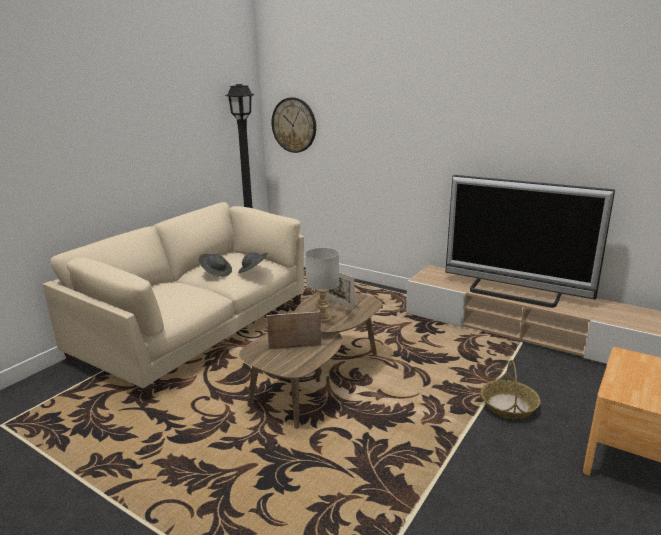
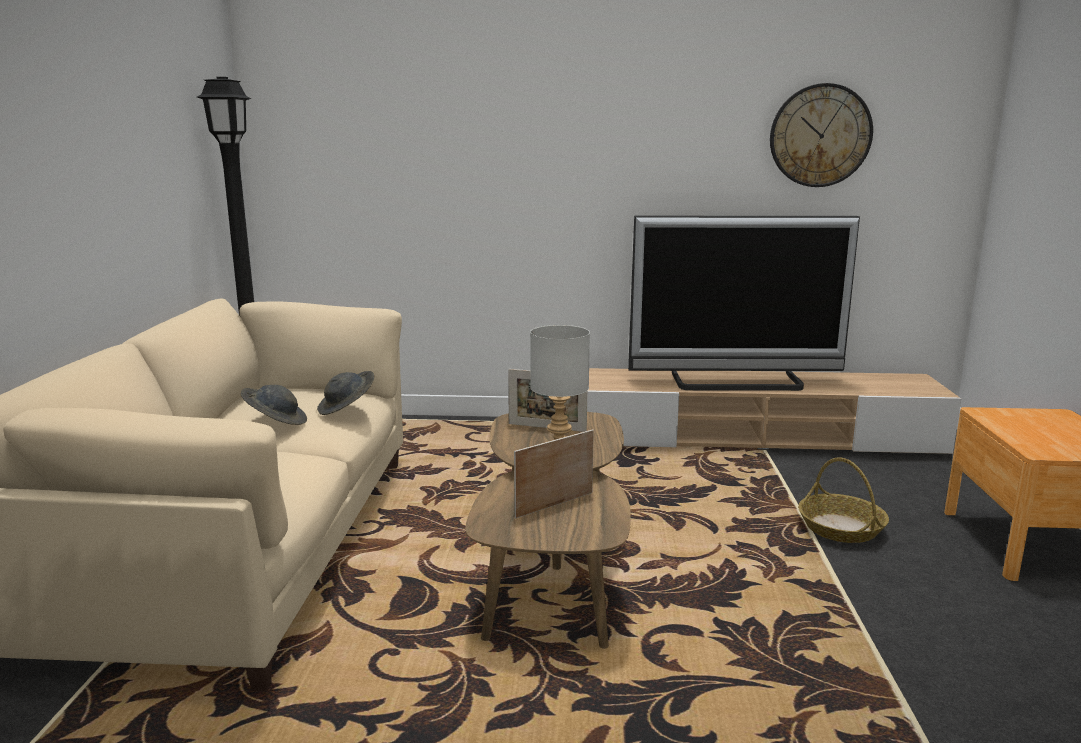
camera: 30 degrees left, 5 degrees down
(294, 125) = (314, 159): wall clock -> wall clock (820, 136)

